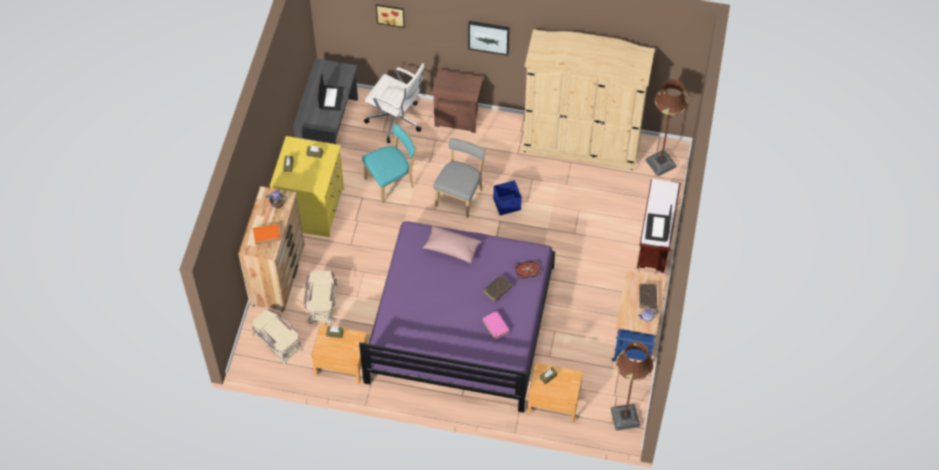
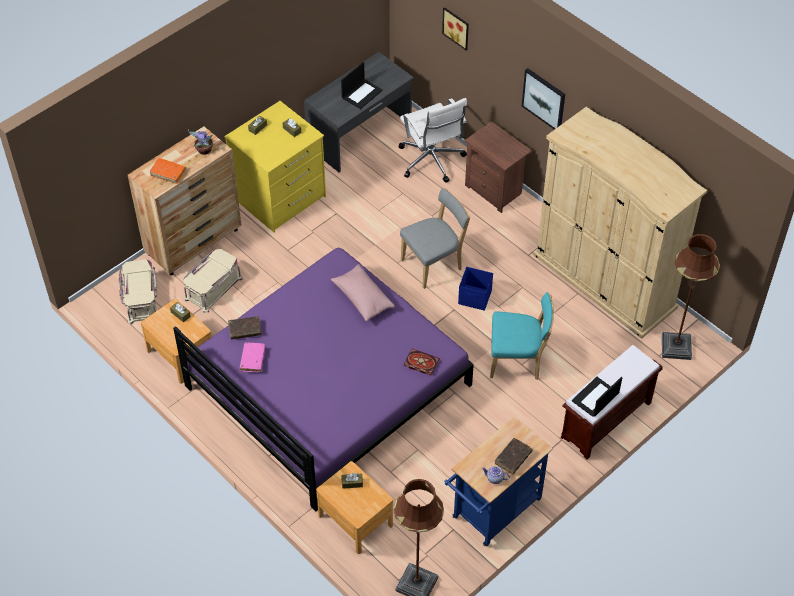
camera: 35 degrees right, 5 degrees down
(391, 182) = (377, 214): turquoise chair -> turquoise chair (517, 361)
(495, 326) = (339, 399): pink book -> pink book (253, 359)
(497, 290) = (373, 364): brown book -> brown book (245, 330)

